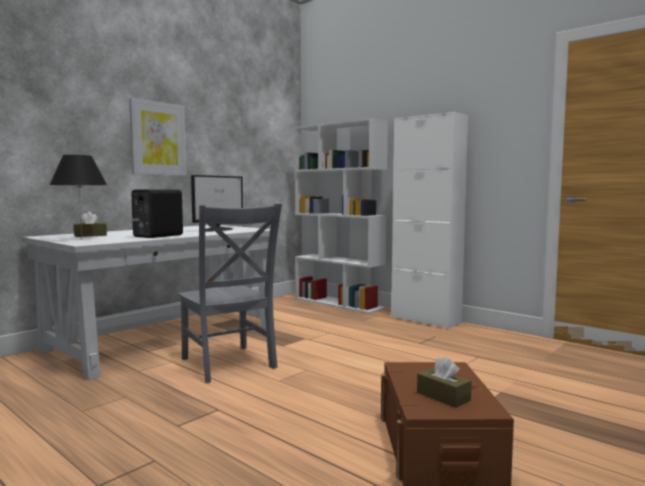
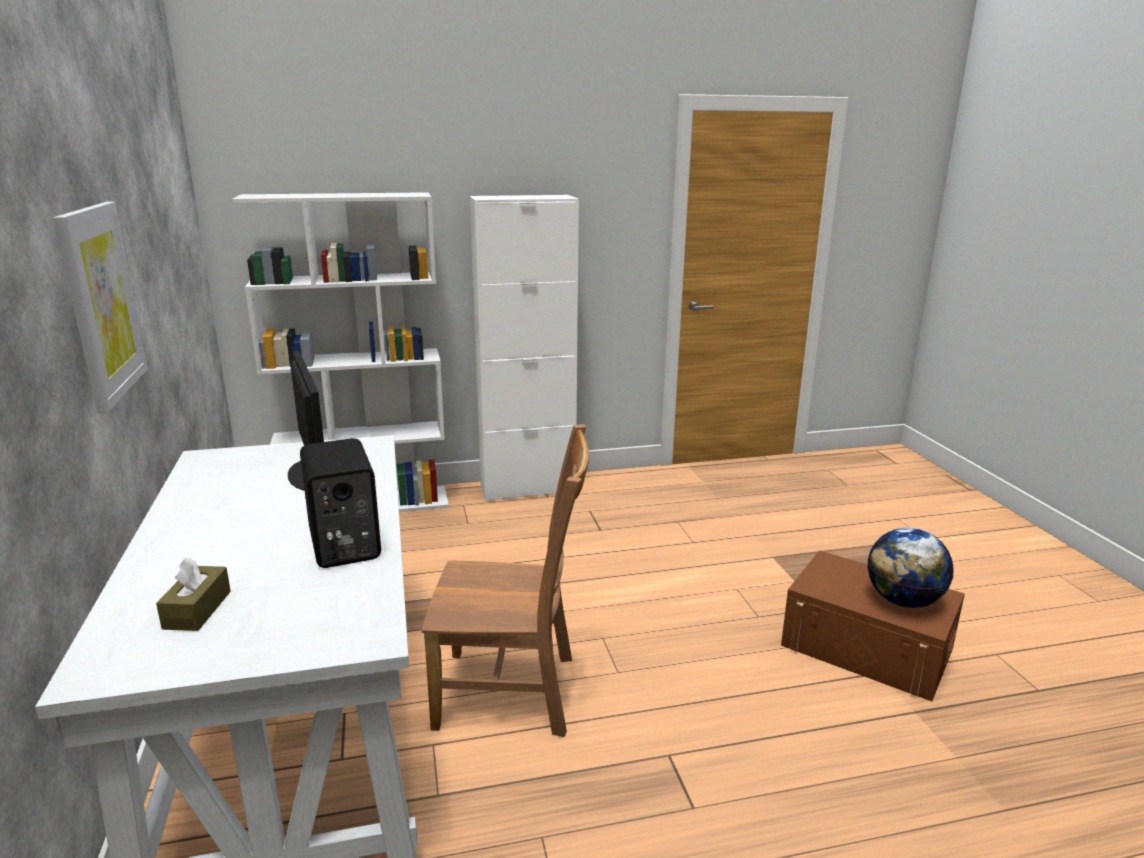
camera: 55 degrees left, 15 degrees up
(81, 239) = (273, 631): black table lamp -> none
(229, 364) = (513, 692): grey chair -> brown chair
(443, 396) = (902, 601): brown tissue box -> globe

